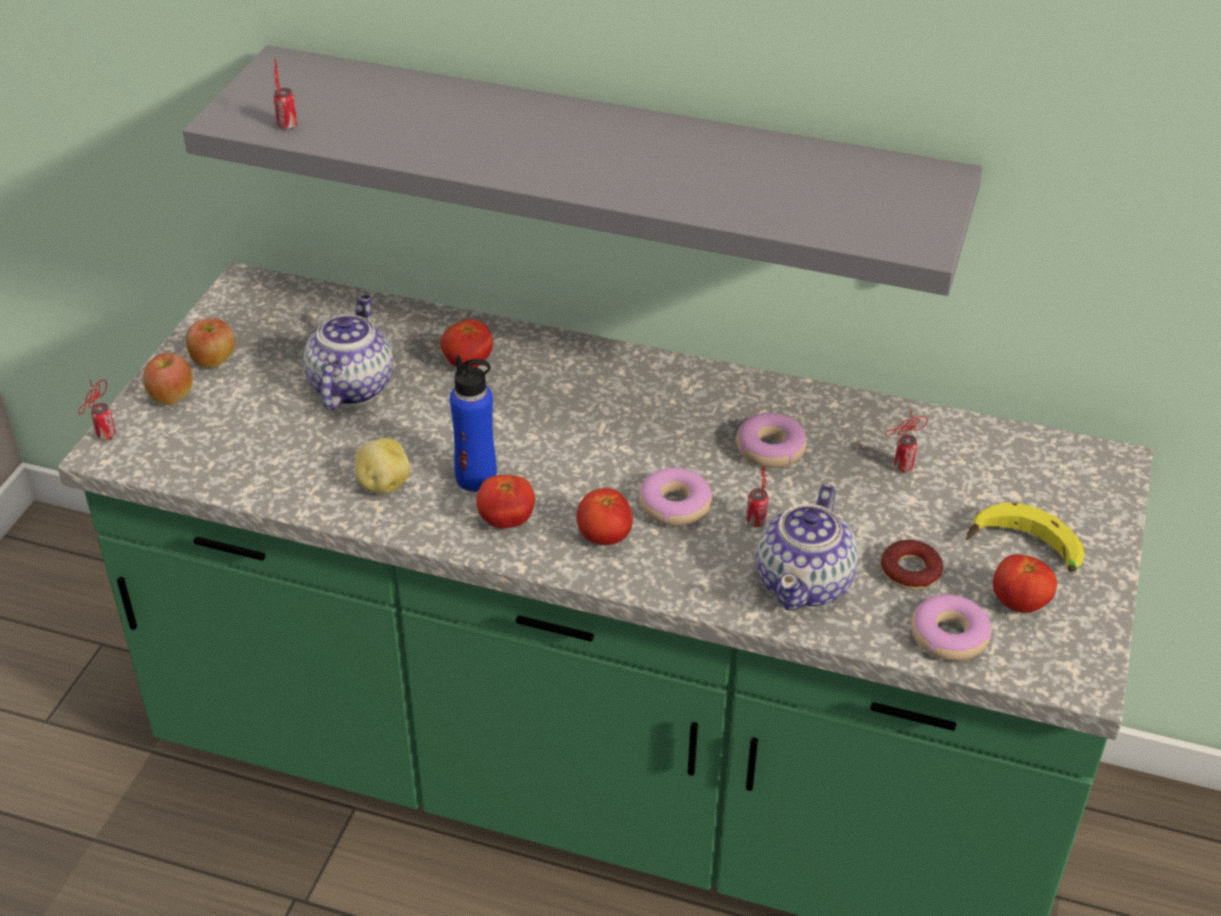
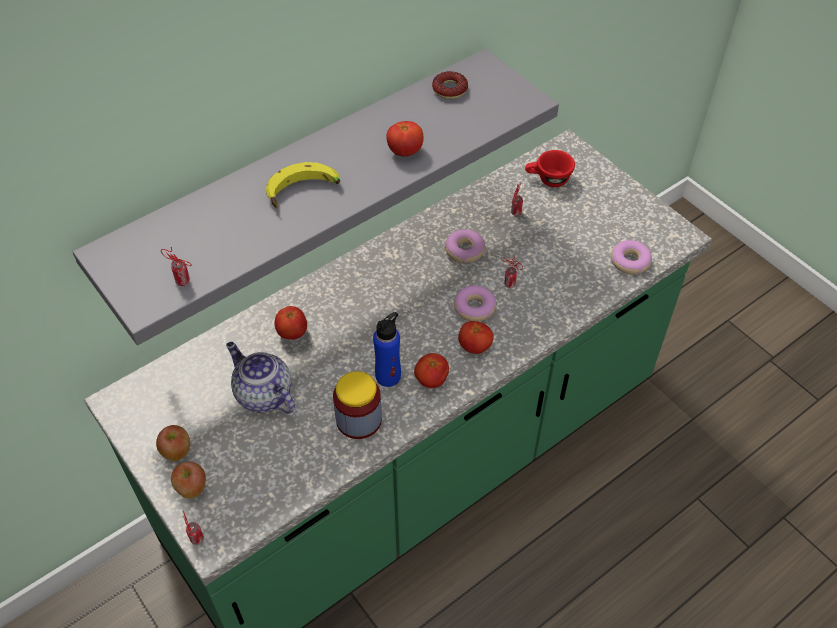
camera: 55 degrees left, 10 degrees up
(383, 484) = (359, 419): potato -> jar
(805, 582) = (562, 290): teapot -> none
(910, 571) = (582, 250): donut -> donut (450, 89)
(1011, 471) = (548, 180): none -> red cup
(1019, 603) = (627, 227): tomato -> tomato (405, 151)
(1023, 551) = (598, 207): banana -> banana (303, 193)

